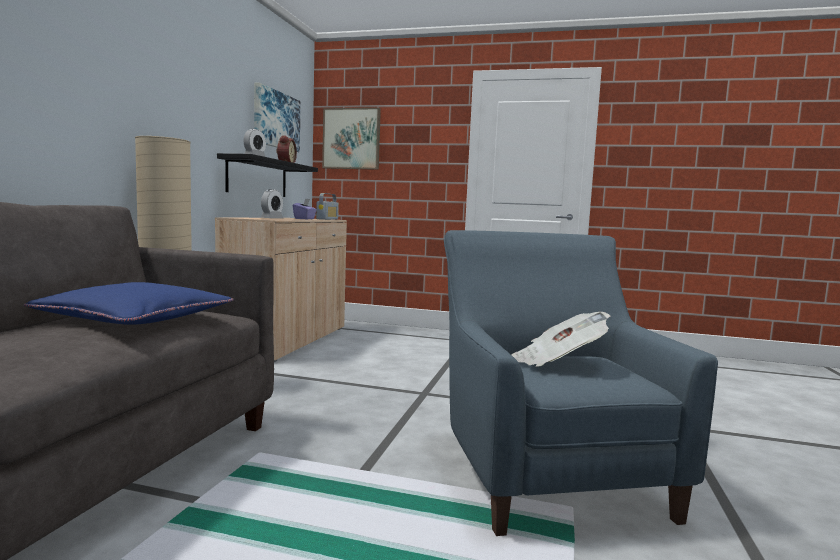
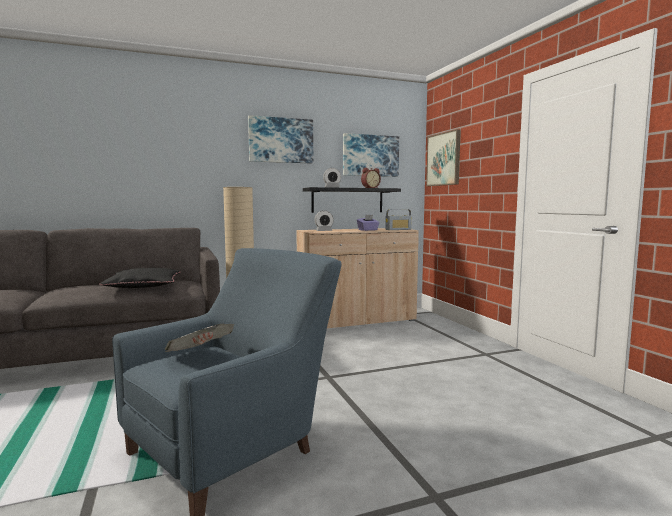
camera: 55 degrees right, 0 degrees up
(136, 318) = (143, 285): blue pillow -> black pillow
(194, 72) = (281, 140): none -> picture

